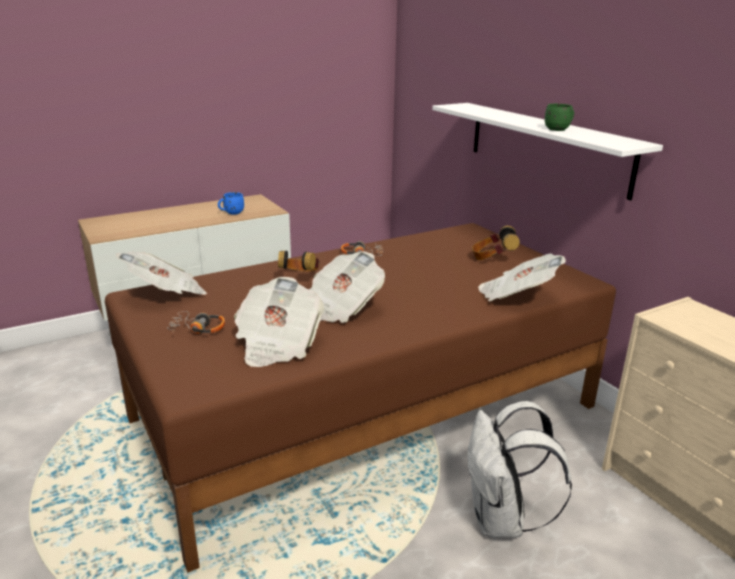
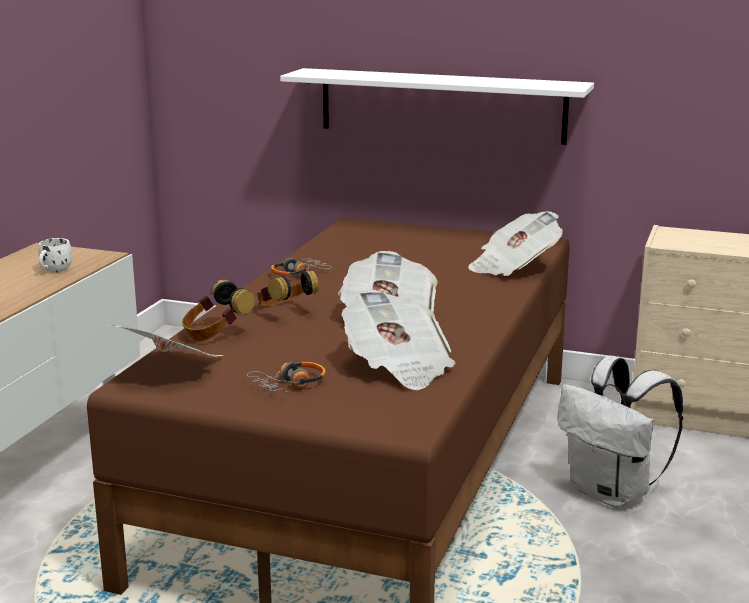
camera: 40 degrees left, 5 degrees down
(231, 213) = (54, 271): blue mug -> white mug
(492, 259) = (432, 244): headphones -> headphones (216, 334)
(559, 129) = (480, 81): green mug -> none

